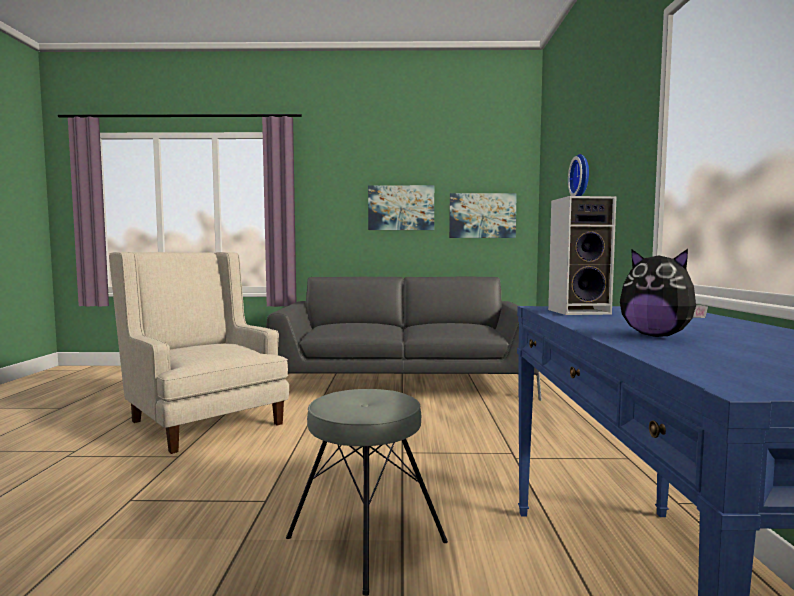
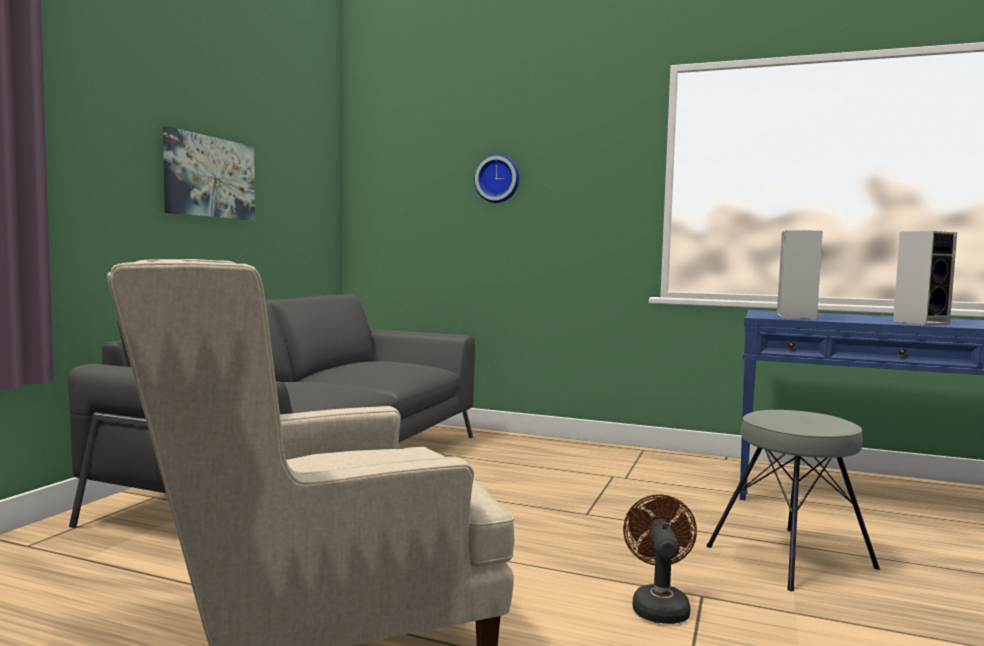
camera: 70 degrees left, 0 degrees up
(245, 487) = (658, 606): none -> brown fan
(482, 215) = (298, 203): picture -> none
(657, 336) = (921, 322): plush toy -> speaker

